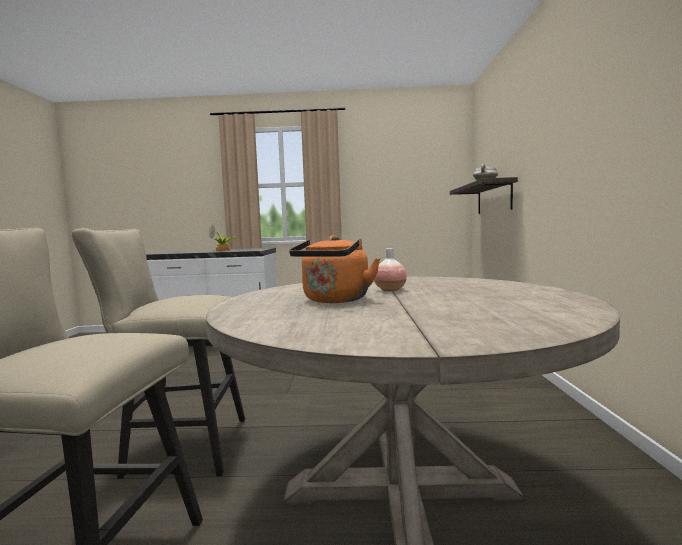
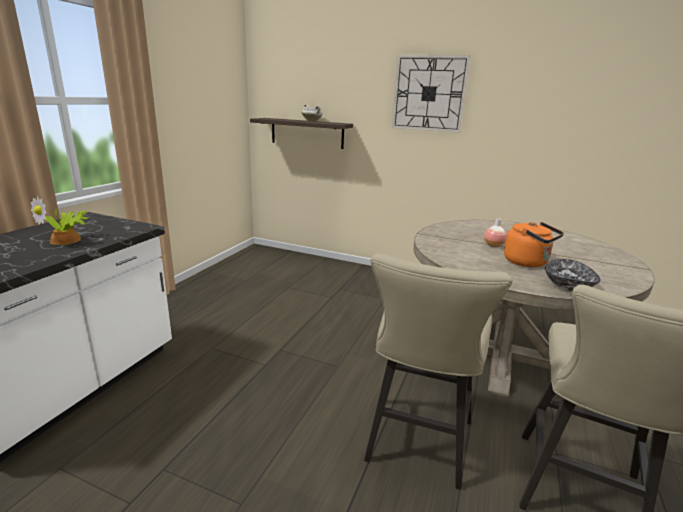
camera: 70 degrees left, 15 degrees up
(250, 313) = (567, 287): none -> bowl
(569, 110) = (429, 93): none -> wall clock

